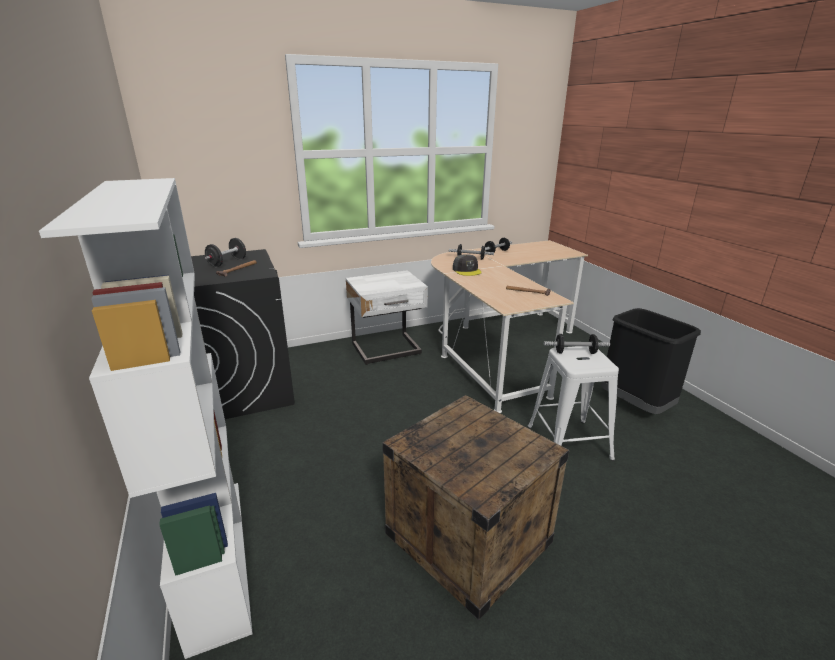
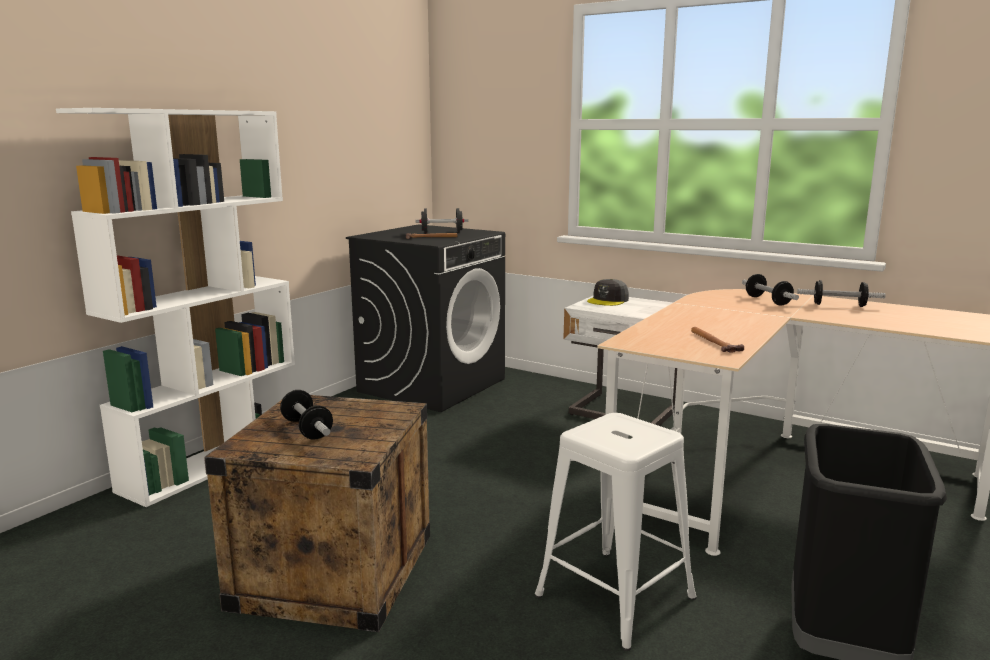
camera: 55 degrees right, 10 degrees down
(467, 270) = (713, 307): grey cap -> grey cap (608, 300)
(575, 352) = (629, 426): dumbbell -> dumbbell (307, 429)

